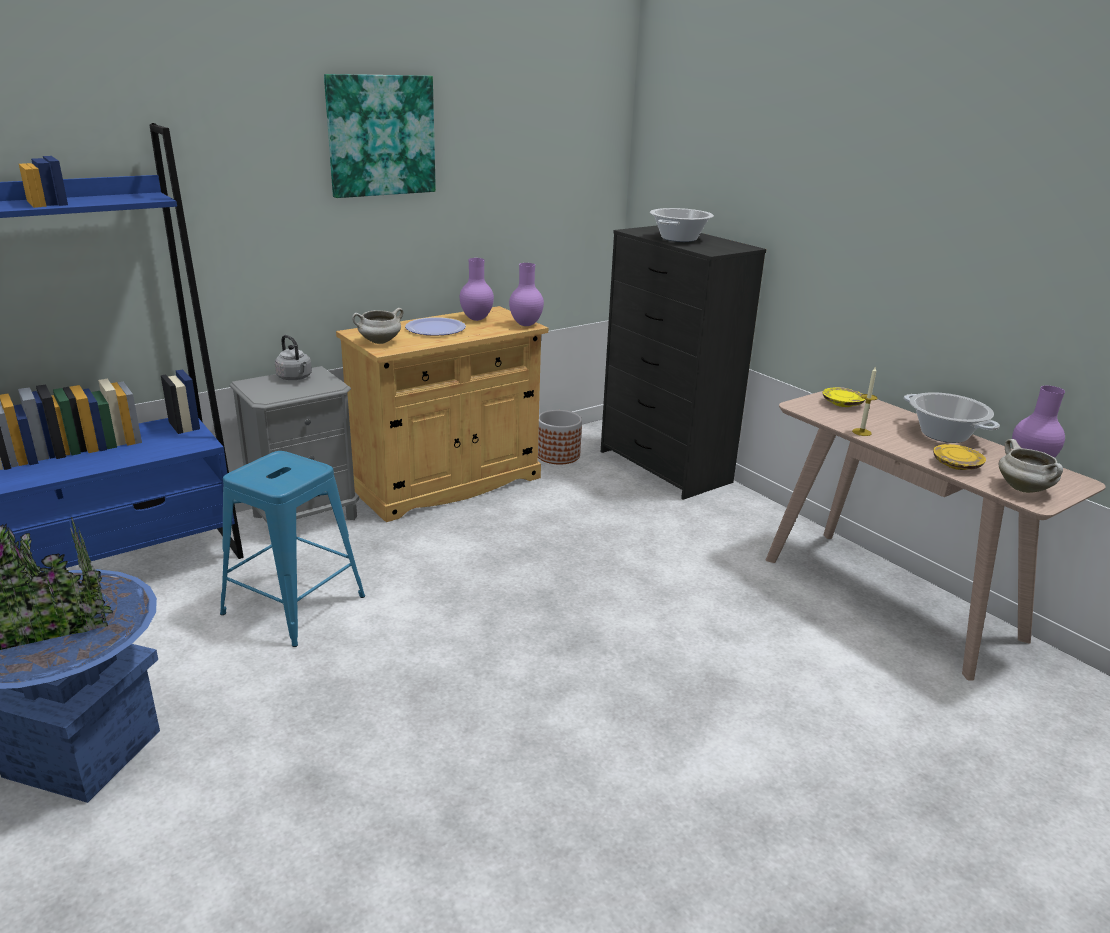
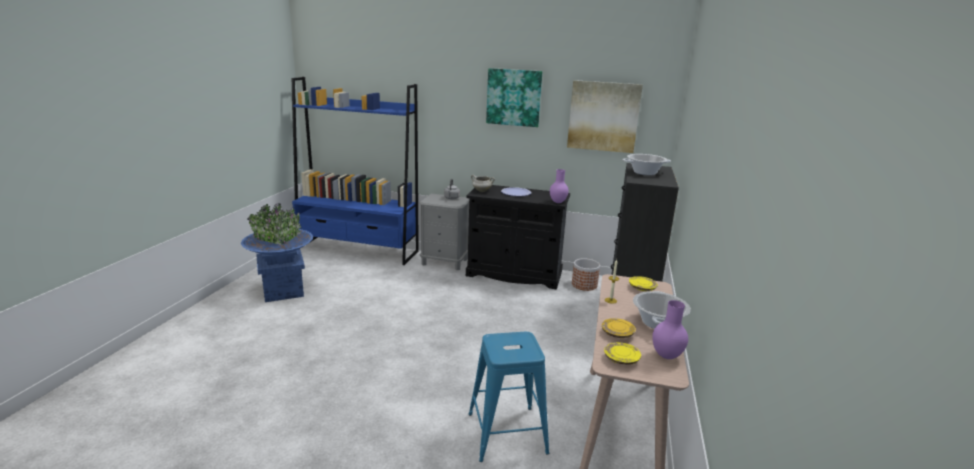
camera: 50 degrees right, 5 degrees down
(294, 605) = (390, 285): blue stool -> blue stool (506, 433)
(447, 483) = (514, 274): beige cabinet -> black cabinet
(476, 319) = (543, 194): purple vase -> none
(534, 156) = (603, 116): none -> picture
(1024, 489) = (621, 359): white cooking pot -> yellow plate

